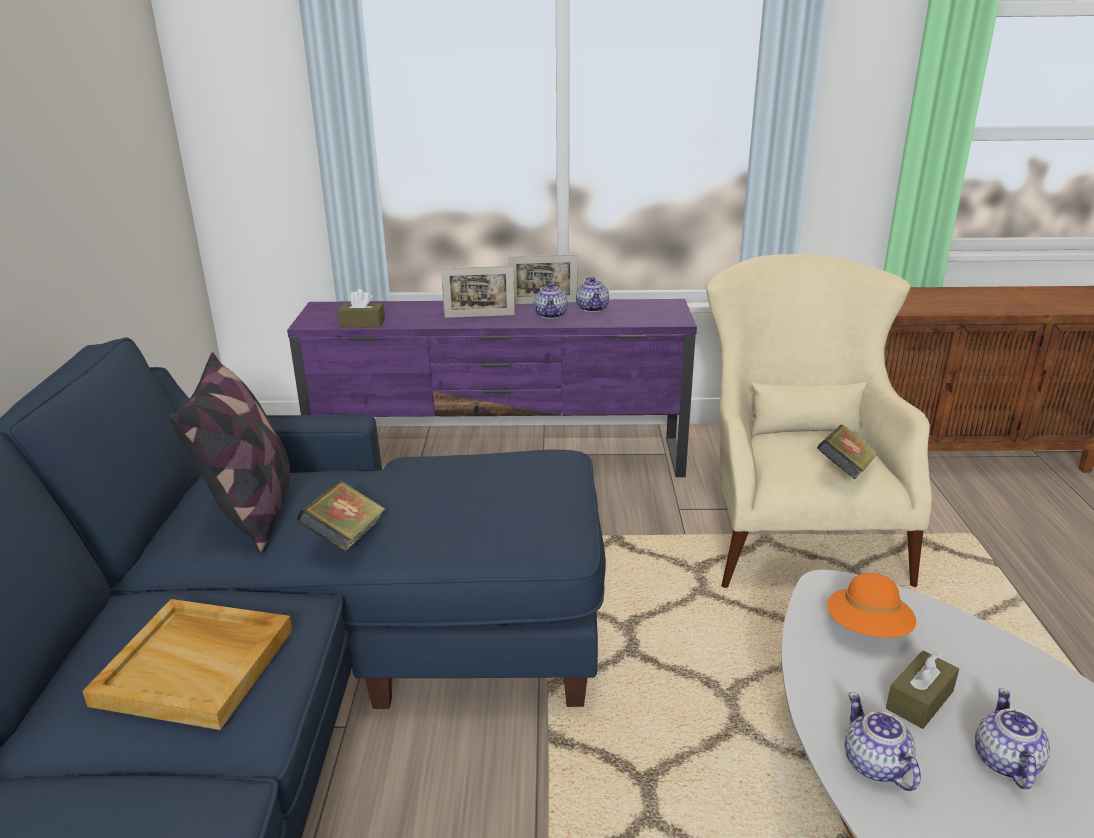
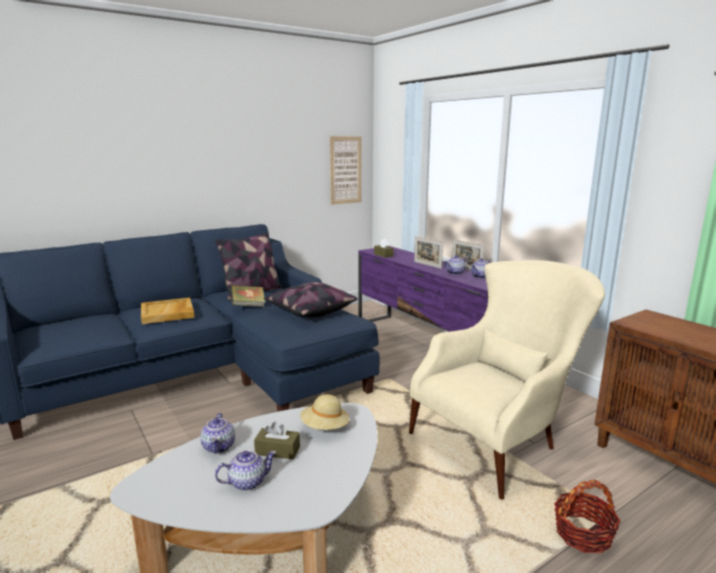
camera: 55 degrees right, 10 degrees down
(148, 151) = (345, 170): none -> picture
(471, 482) = (310, 311): none -> pillow
(844, 470) = (472, 389): book -> none
(868, 629) = (324, 427): orange hat -> beige hat
(875, 765) = (219, 446): teapot -> teapot turned 135 degrees clockwise
(997, 566) = (583, 534): none -> basket

